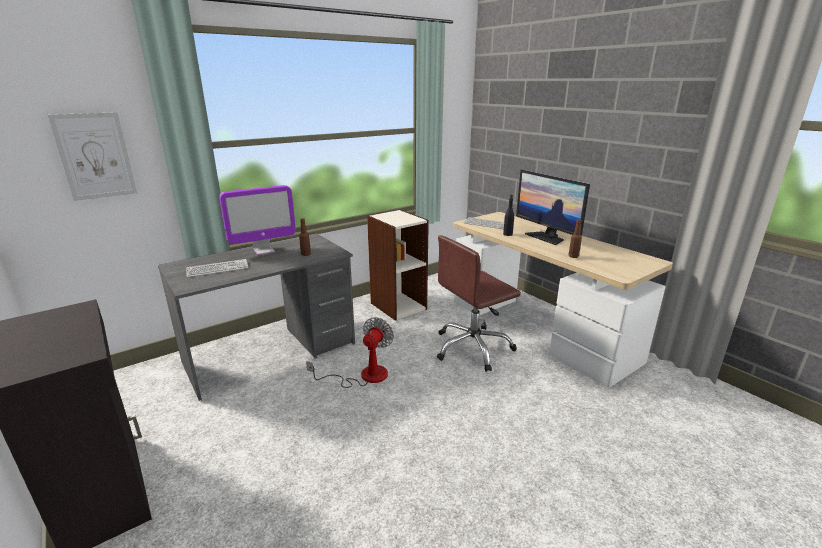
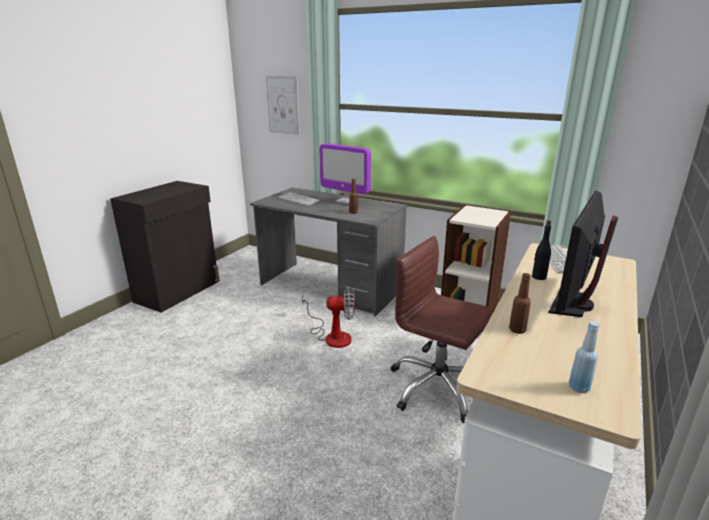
camera: 65 degrees right, 0 degrees up
(634, 260) = (578, 388): none -> blue bottle

